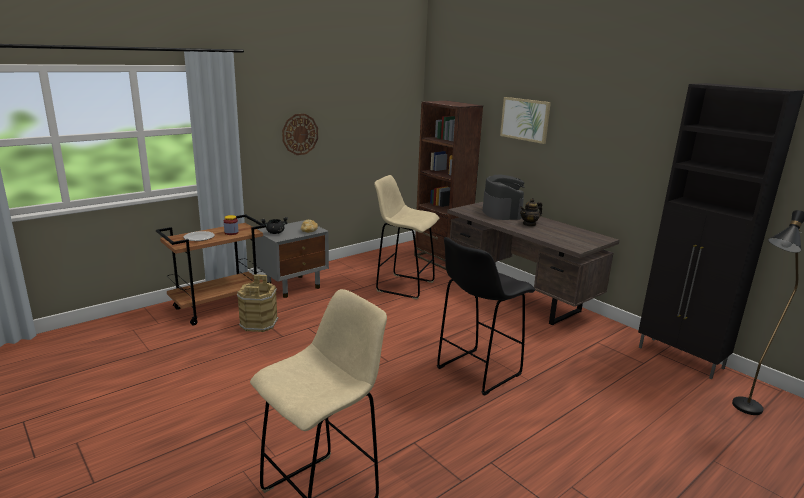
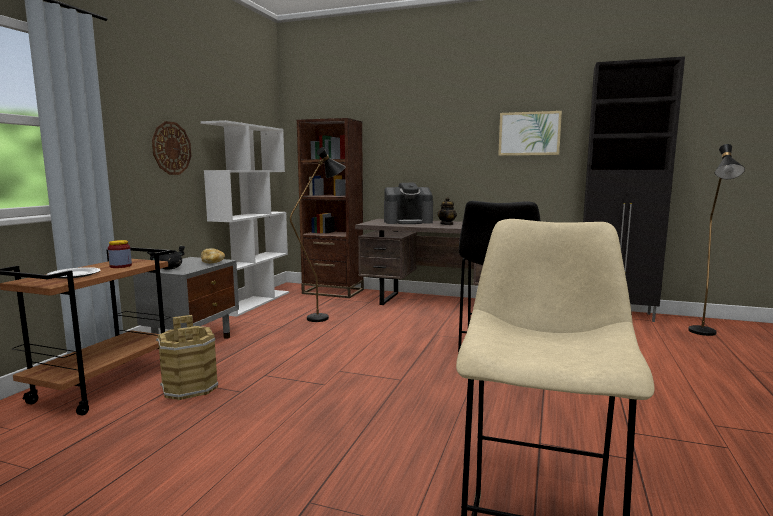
camera: 30 degrees left, 10 degrees down
(369, 256) = (253, 302): none -> white bookcase
(403, 286) = (325, 317): beige stool -> black floor lamp
(502, 213) = (408, 222): coffee machine -> coffee machine turned 120 degrees clockwise
(525, 119) = (412, 129): picture -> picture (529, 133)

